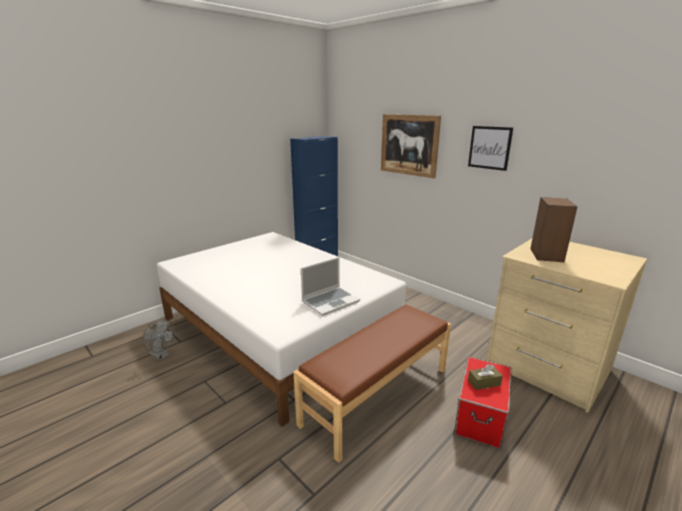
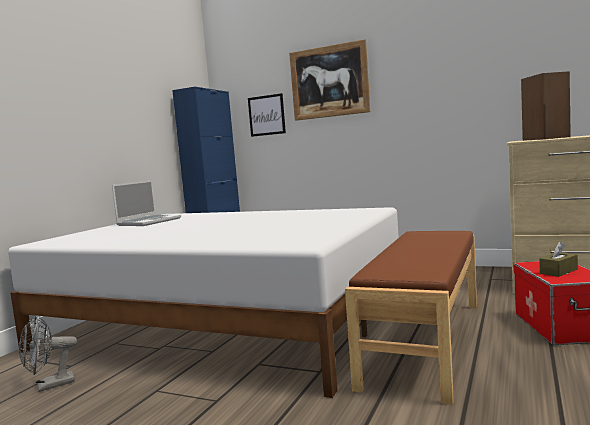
camera: 20 degrees left, 15 degrees down
(161, 356) = (49, 386): grey fan -> grey fan turned 135 degrees clockwise
(330, 301) = (331, 224): laptop -> laptop (149, 222)
(489, 147) = (431, 61): picture -> picture (266, 115)

